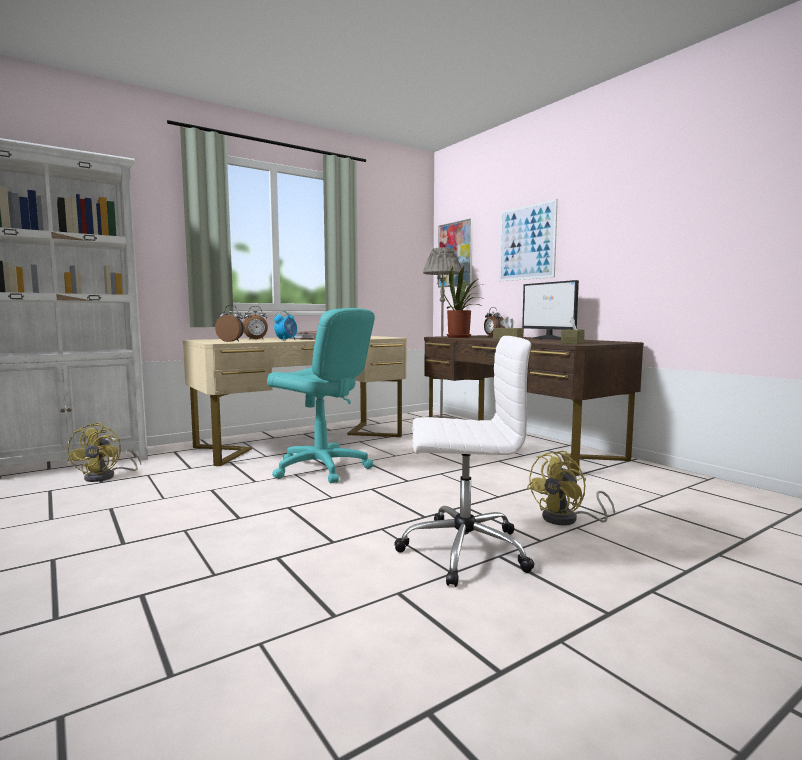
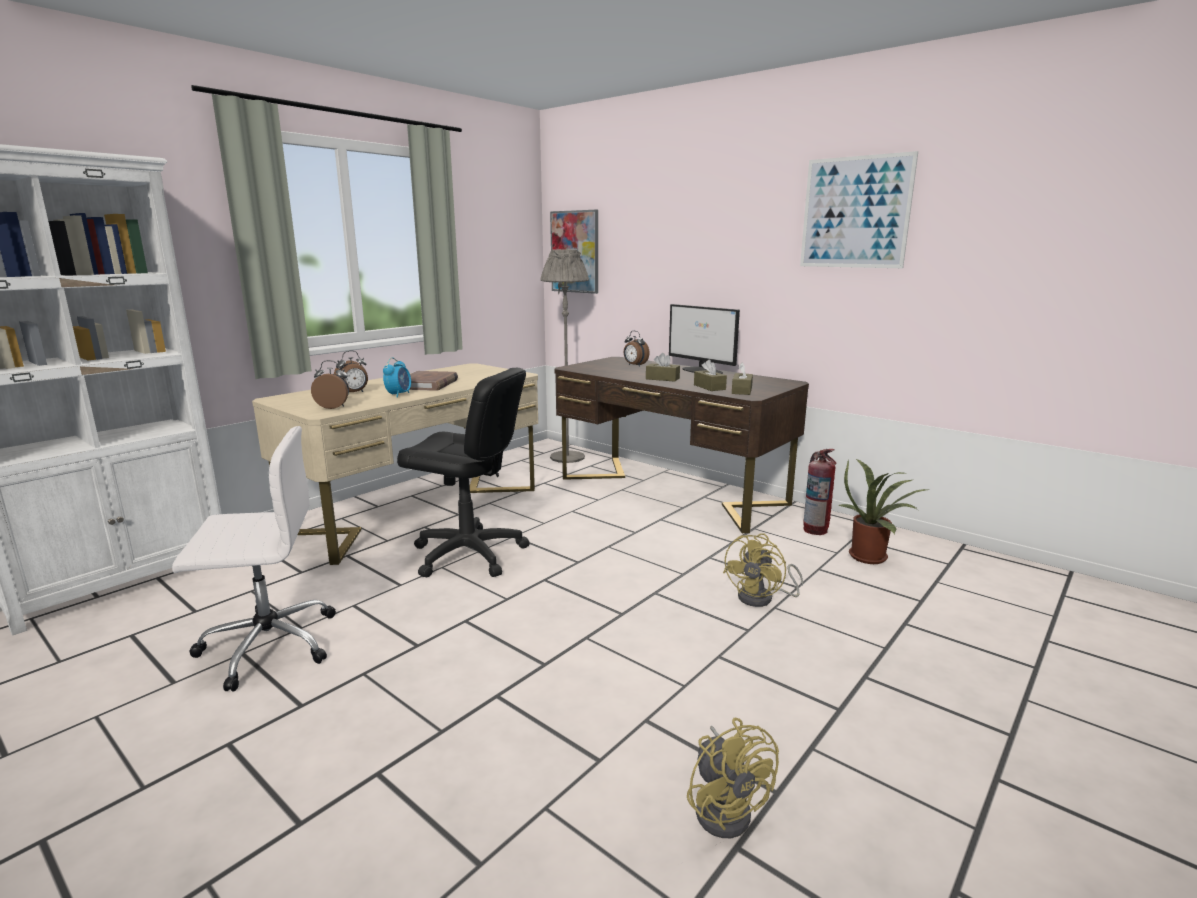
camera: 15 degrees left, 10 degrees up
(106, 476) = (195, 600): yellow fan -> yellow fan (726, 807)
(321, 469) = (469, 554): turquoise office chair -> black office chair
(461, 337) = (601, 369): potted plant -> potted plant (871, 557)
(462, 550) = (680, 655): white office chair -> white office chair (267, 645)
(527, 242) = (671, 251): picture -> picture (855, 212)
(544, 342) = (709, 387): none -> brown tissue box
(647, 478) = (815, 529): none -> fire extinguisher

